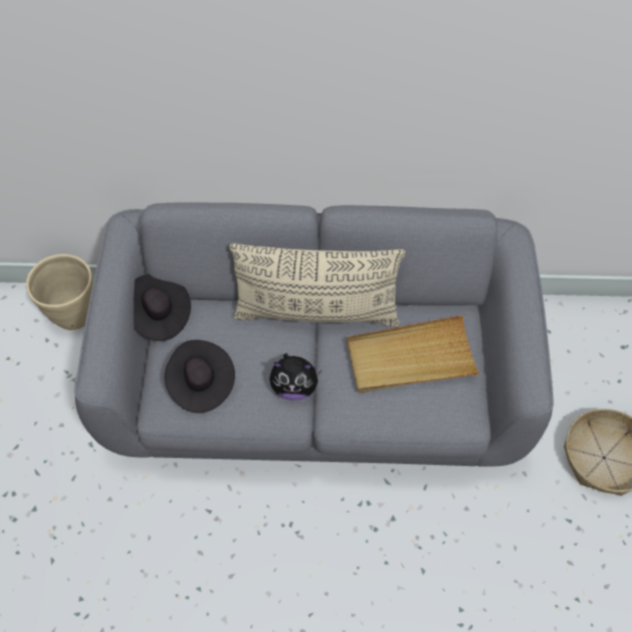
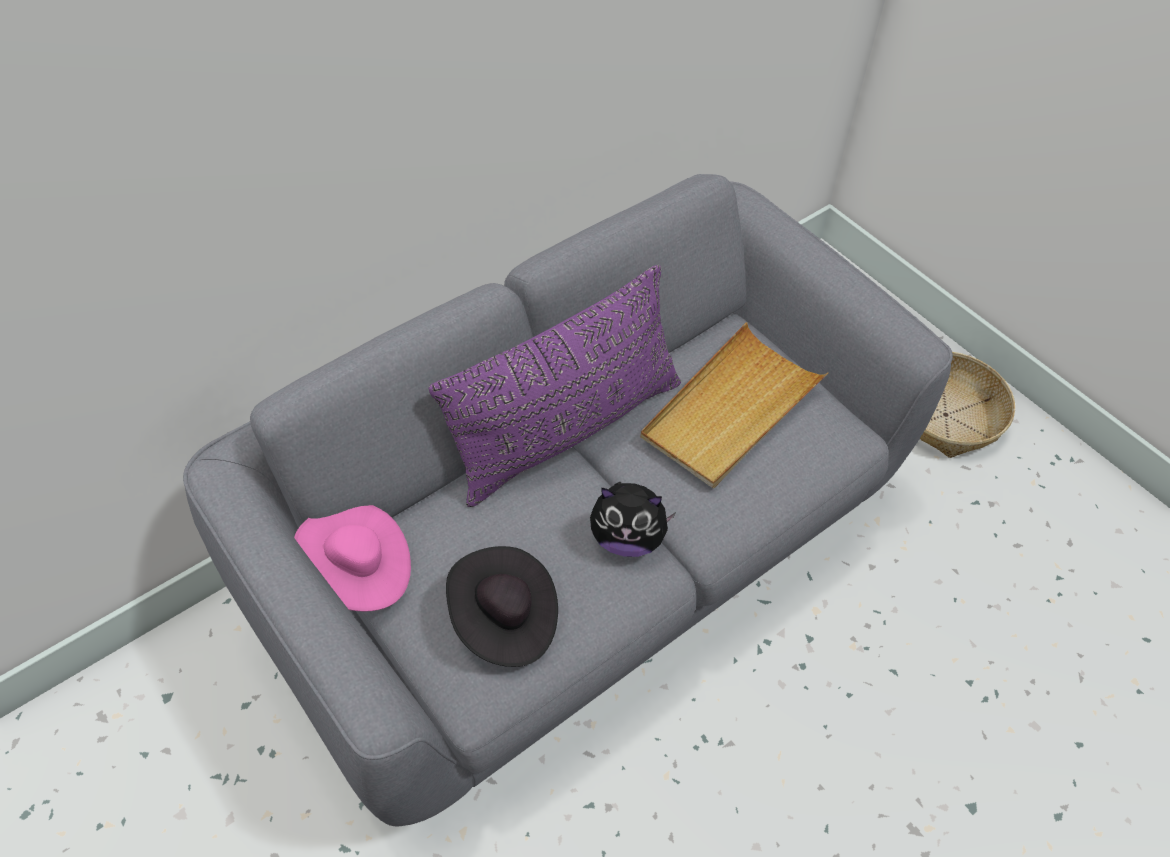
camera: 40 degrees left, 5 degrees down
(76, 315) = (164, 688): beige planter -> none
(159, 315) = (359, 571): black hat -> pink hat
(294, 387) = (628, 538): plush toy -> plush toy turned 45 degrees clockwise
(316, 311) = (567, 430): beige pillow -> purple pillow

